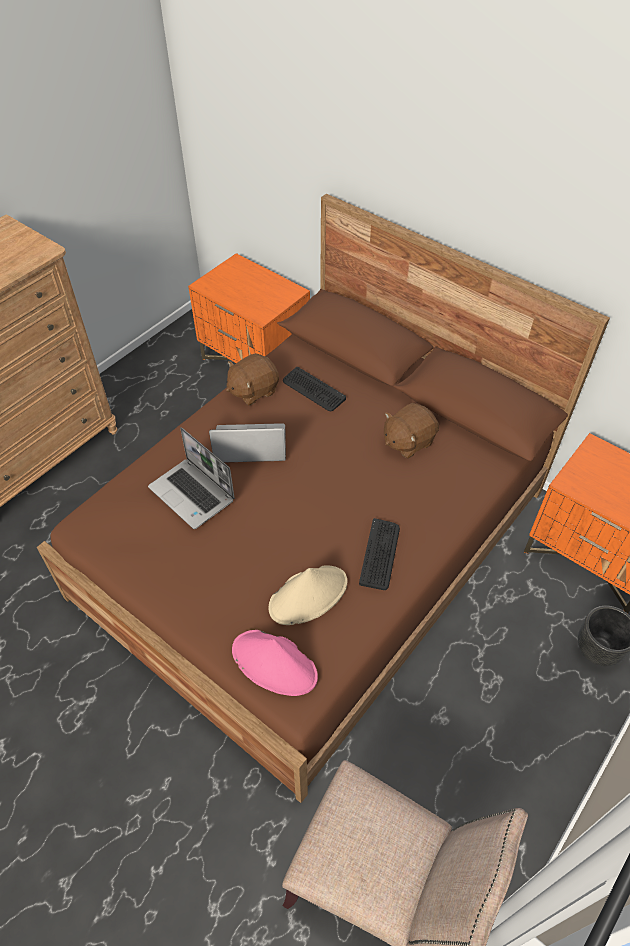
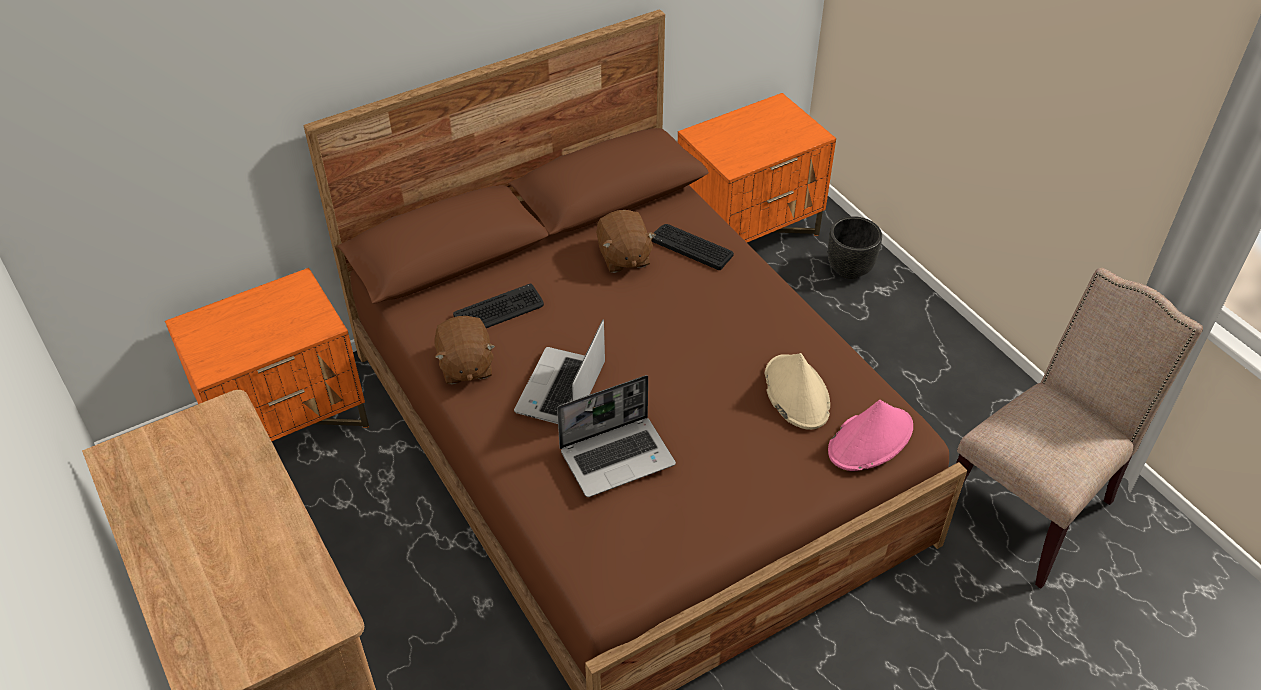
camera: 70 degrees left, 5 degrees down
(380, 554) = (766, 323): keyboard -> keyboard (692, 247)

